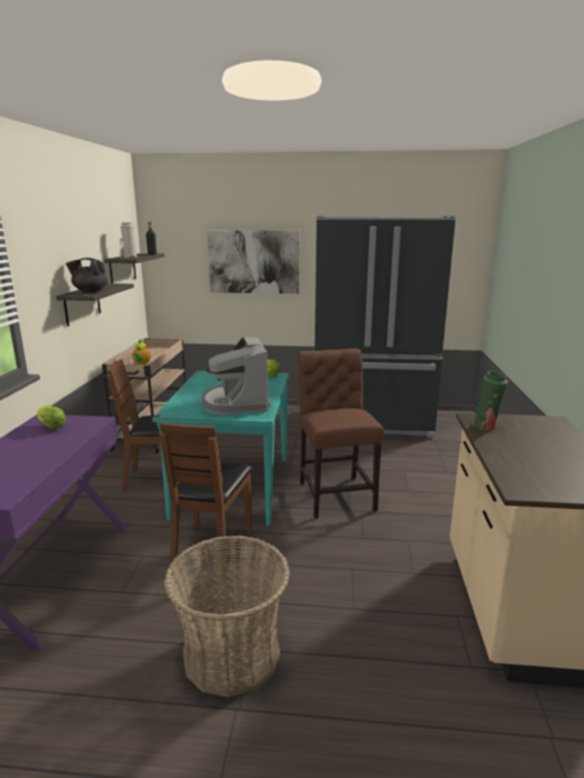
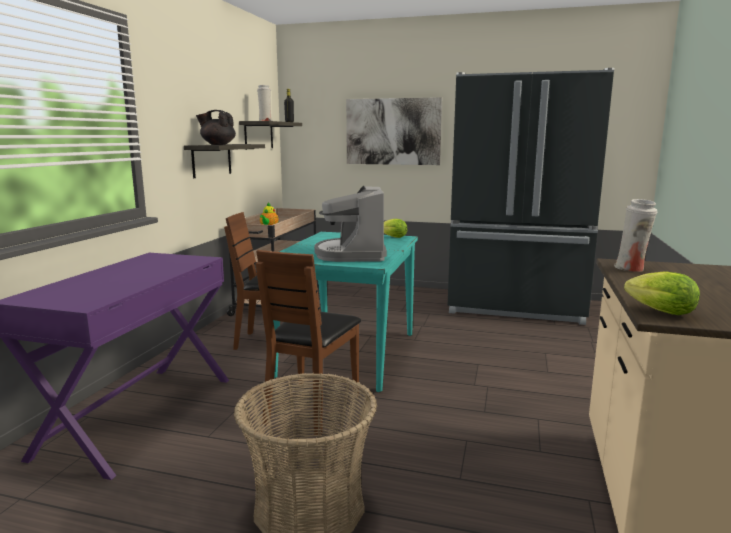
camera: 10 degrees right, 5 degrees down
(50, 426) = (156, 261): lettuce -> lettuce (657, 311)
(335, 494) = (460, 368): brown chair -> none
(486, 427) = (631, 269): green vase -> white vase

